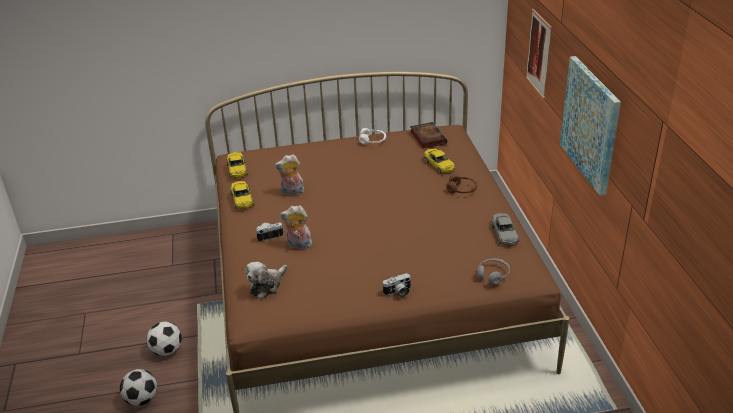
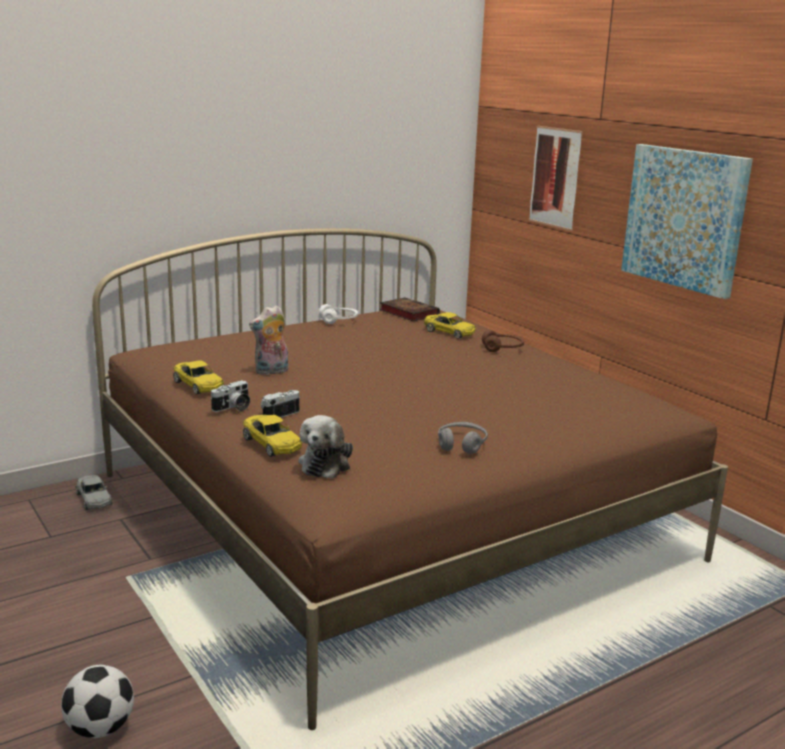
camera: 25 degrees left, 15 degrees down
(167, 350) = (108, 648): football -> none
(237, 169) = (162, 358): yellow toy car -> yellow toy car (272, 443)
(298, 245) = (334, 418): plush toy -> none
(398, 292) = (529, 445): camera -> camera (233, 408)
(493, 275) = (631, 414): grey headphones -> grey headphones (461, 444)
(504, 233) = (599, 378): grey toy car -> grey toy car (94, 499)

